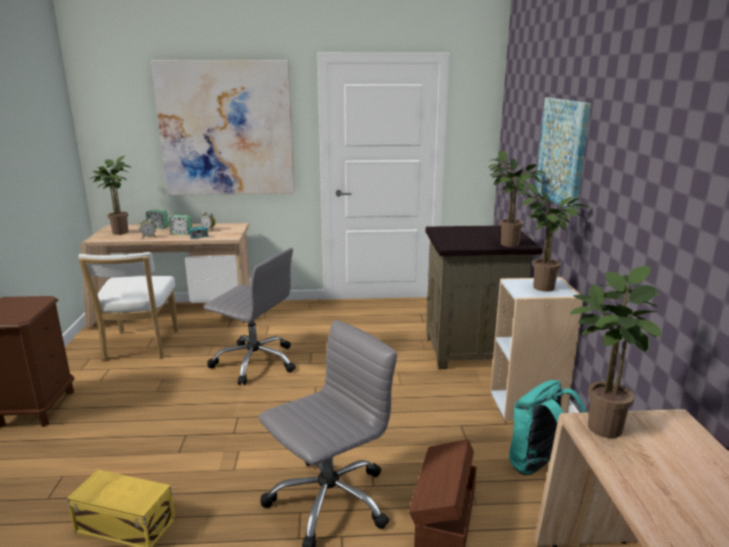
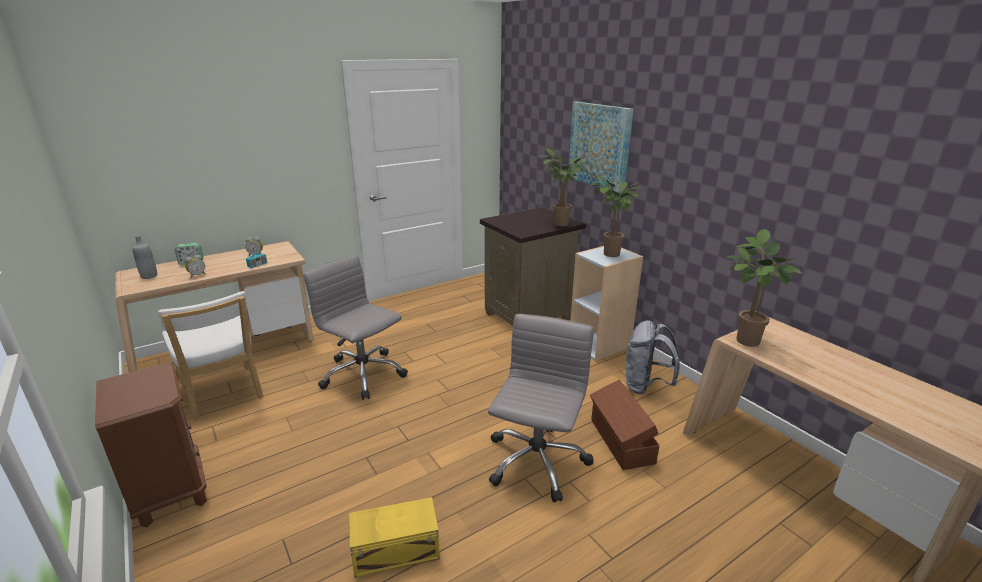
camera: 30 degrees left, 5 degrees up
(119, 232) = (149, 276): potted plant -> grey bottle
(181, 233) = (230, 264): alarm clock -> none
(227, 129) = (253, 145): picture -> none
(255, 362) = (362, 374): grey office chair -> grey office chair turned 135 degrees counterclockwise
(541, 468) = (645, 386): turquoise backpack -> grey backpack

